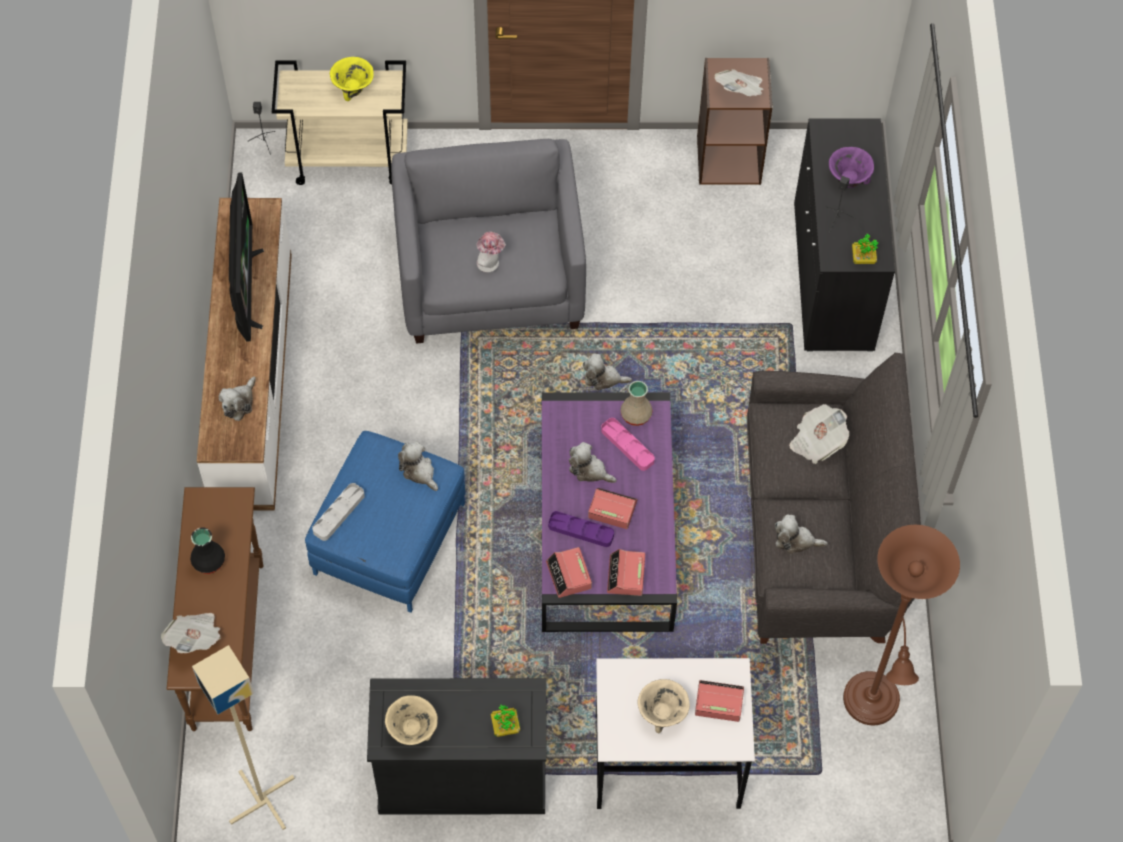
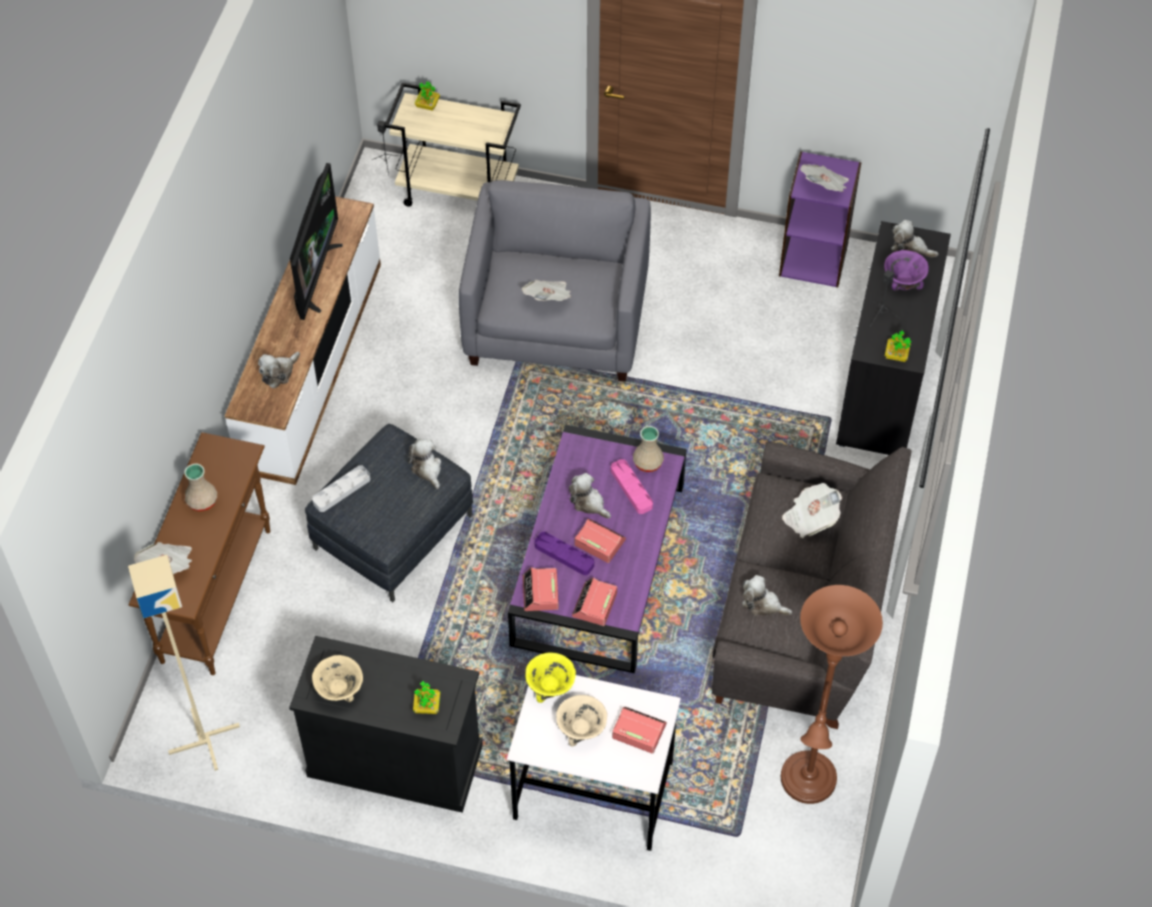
camera: 15 degrees right, 5 degrees down
(208, 561) = (201, 501): black vase -> beige vase
(308, 80) = (427, 105): none -> potted plant
(353, 88) = (466, 120): yellow bowl -> yellow bowl (550, 687)
(390, 539) = (393, 533): blue ottoman -> grey ottoman
(490, 264) = (548, 298): hat -> newspaper
(603, 378) = (636, 431): plush toy -> plush toy (910, 249)
(728, 159) = (814, 259): brown bookcase -> purple bookcase

